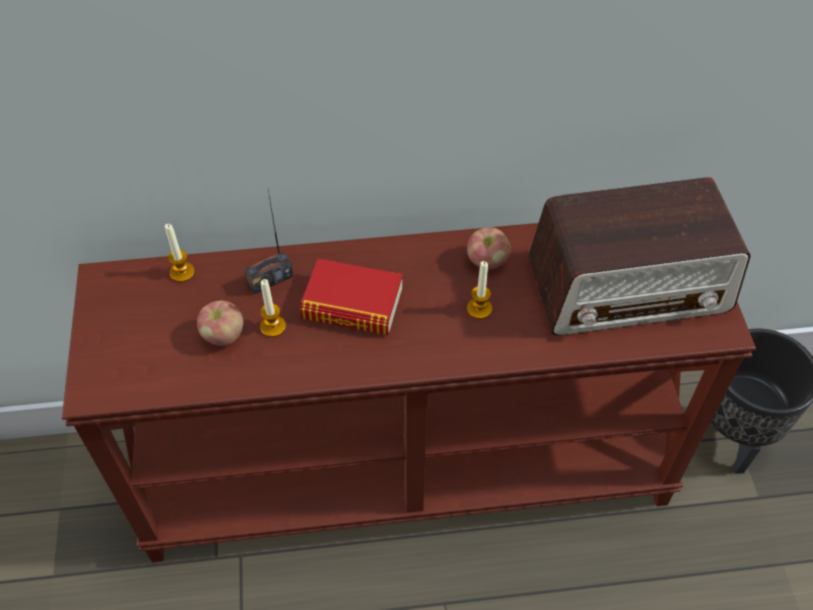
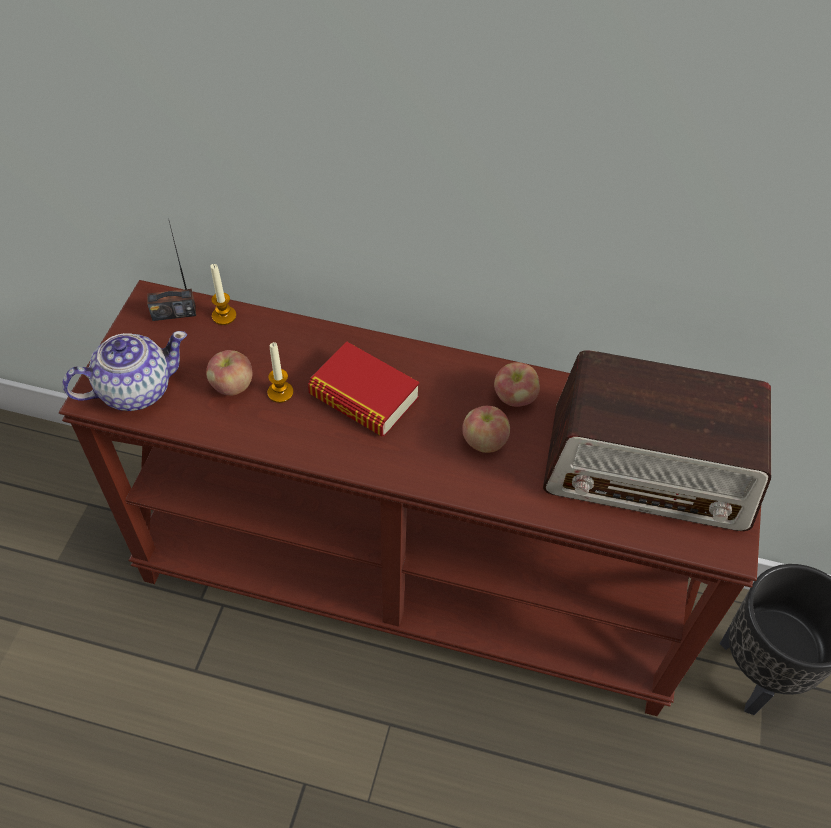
camera: 20 degrees right, 0 degrees up
(129, 371) = (134, 390): none -> teapot
(270, 280) = (299, 348): radio -> radio (174, 312)
(479, 309) = (484, 441): candle -> apple

